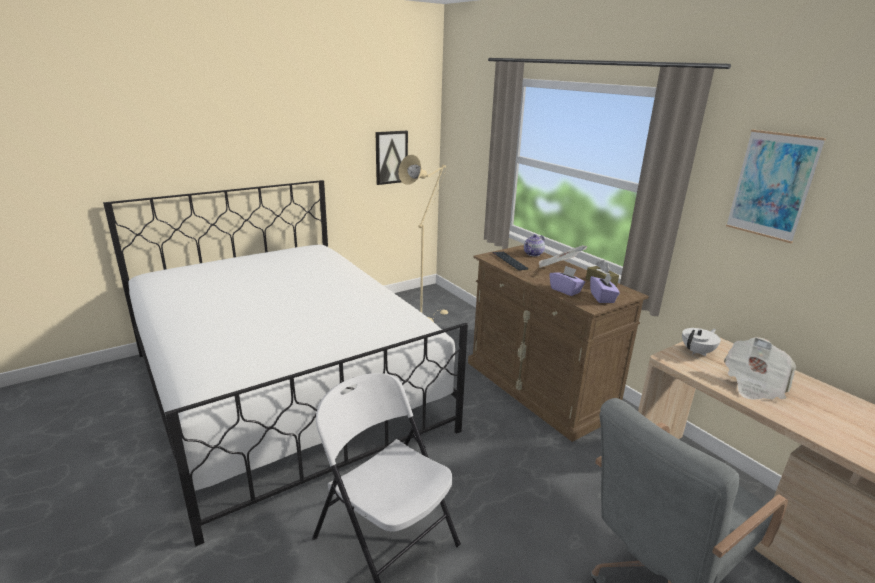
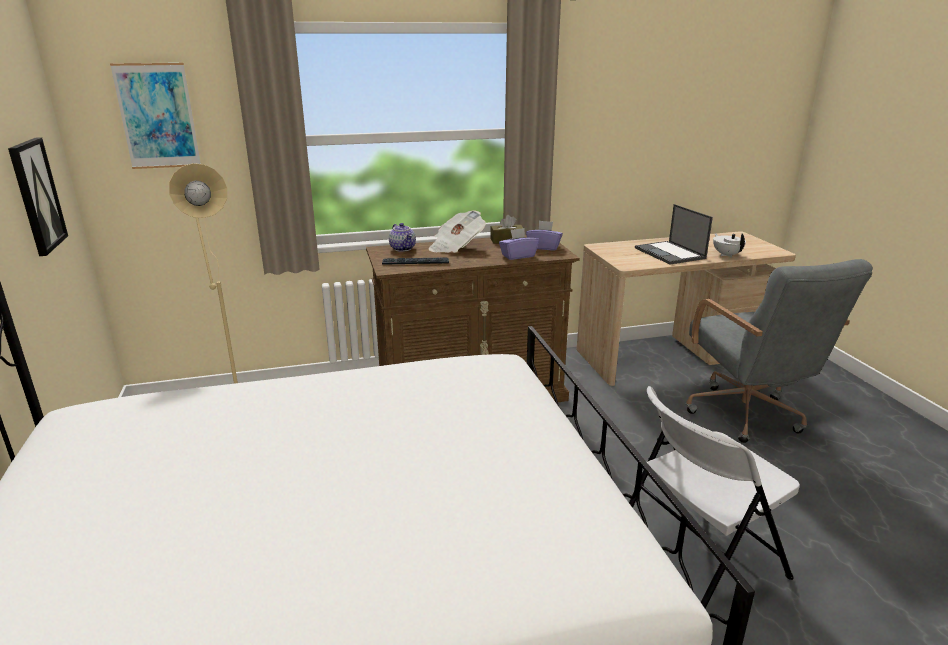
camera: 70 degrees left, 0 degrees up
(697, 352) = (618, 255): white teapot -> white teapot (726, 255)
(753, 384) = (670, 253): newspaper -> laptop
(772, 185) = (609, 100): picture -> picture (157, 116)

